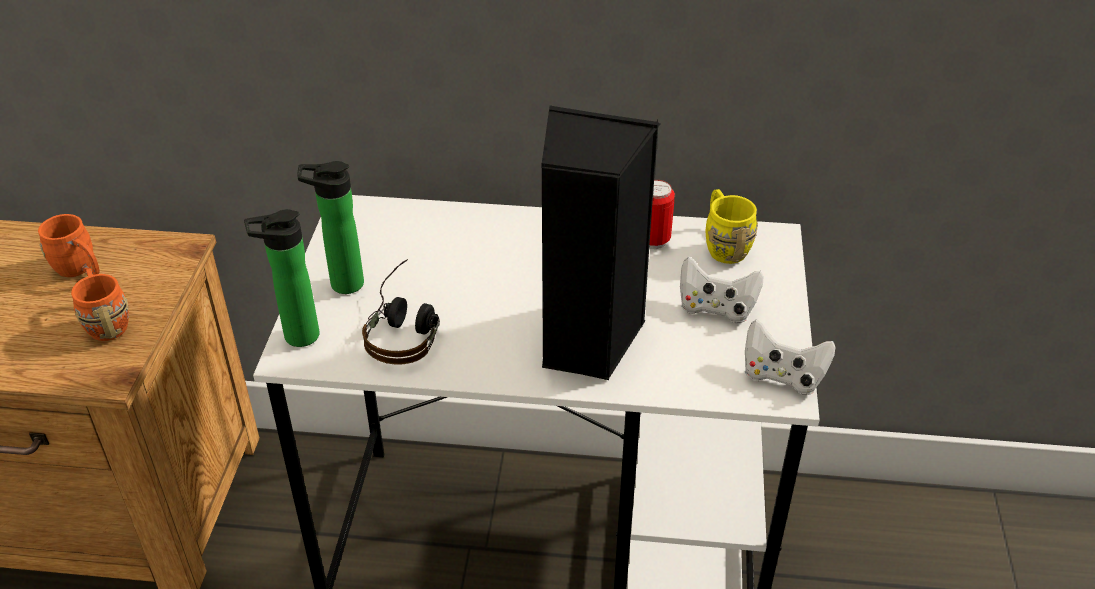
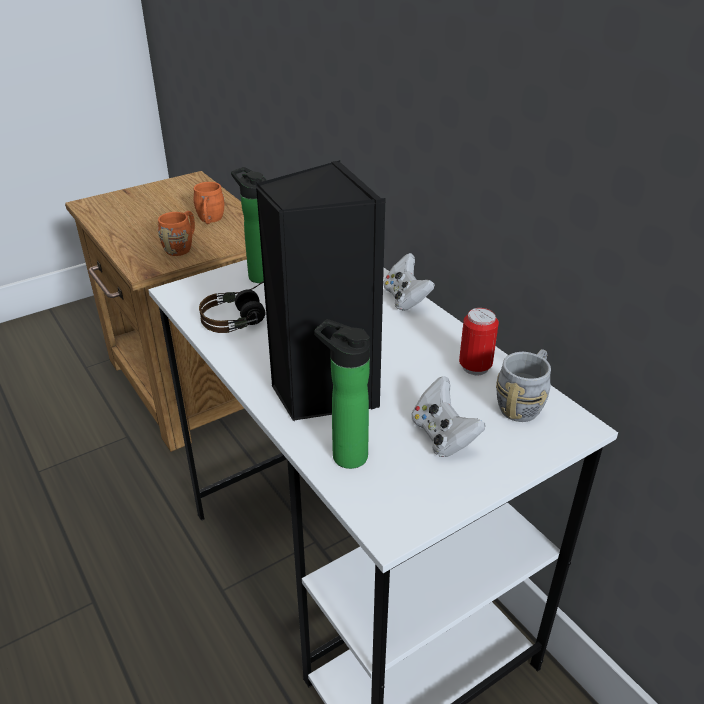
camera: 50 degrees right, 5 degrees down
(296, 337) = (194, 285): bottle -> bottle (345, 454)
(723, 244) = (524, 403): yellow mug -> grey mug
(782, 376) = (408, 514): white game controller -> white game controller (405, 299)

